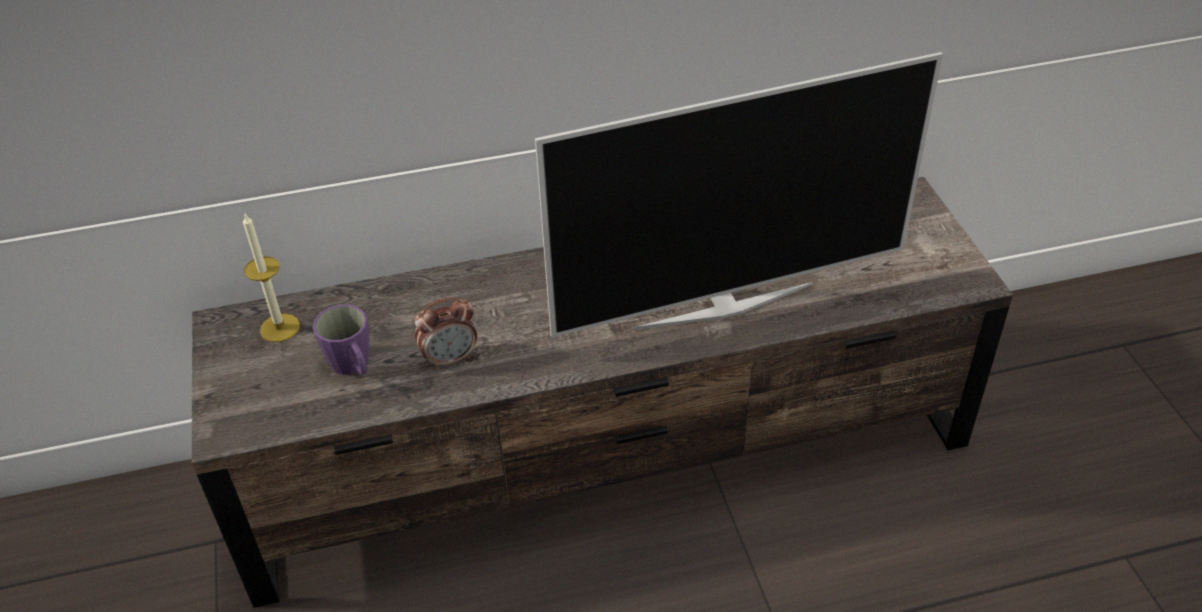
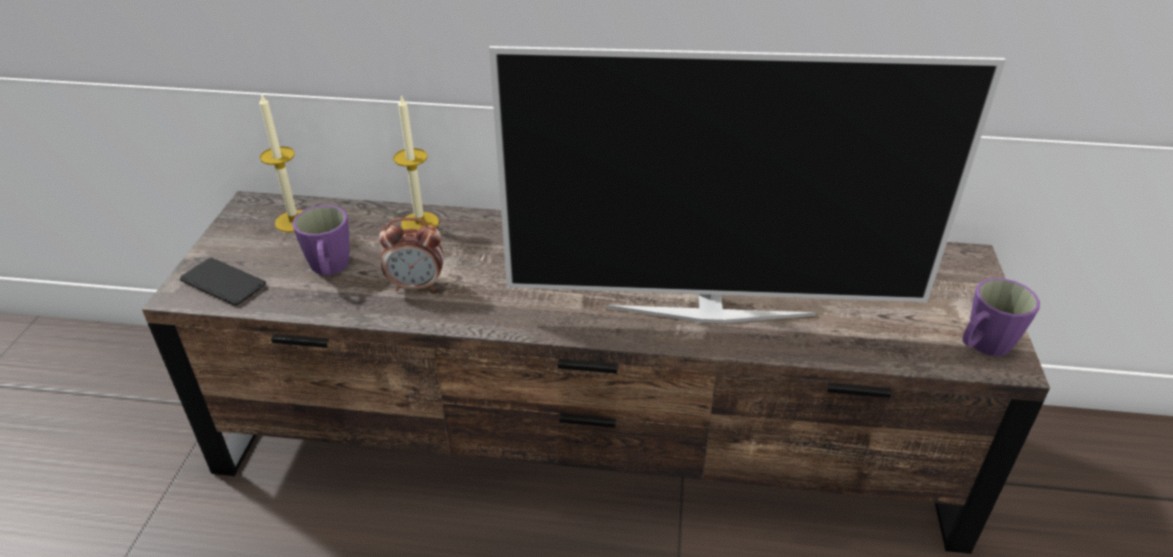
camera: 20 degrees right, 5 degrees down
(256, 412) = (223, 283): none -> phone
(410, 294) = (420, 223): none -> candle
(951, 273) = (982, 346): none -> purple mug

